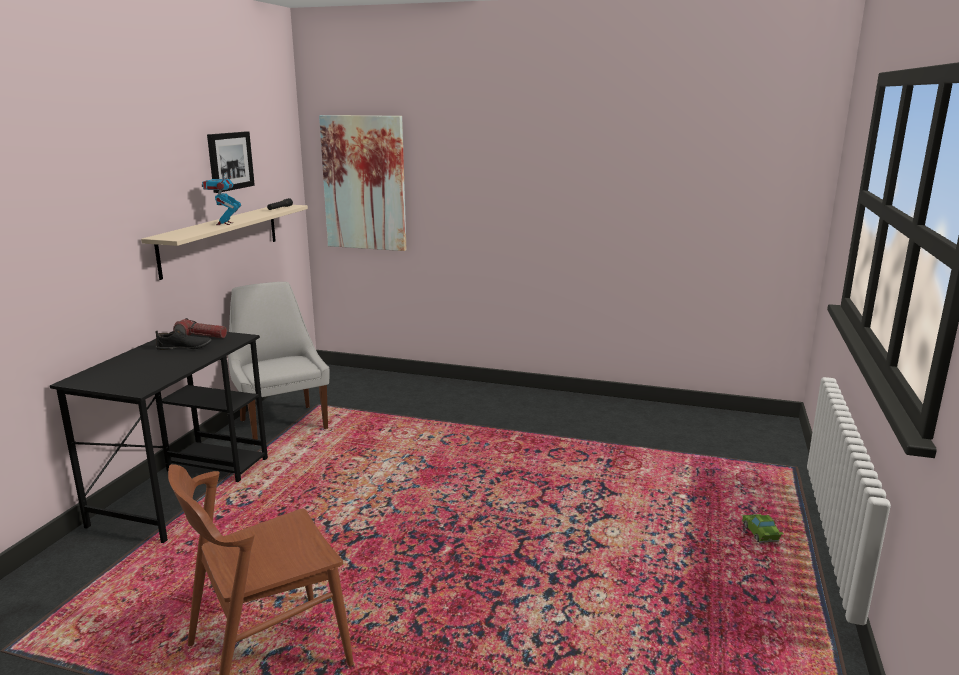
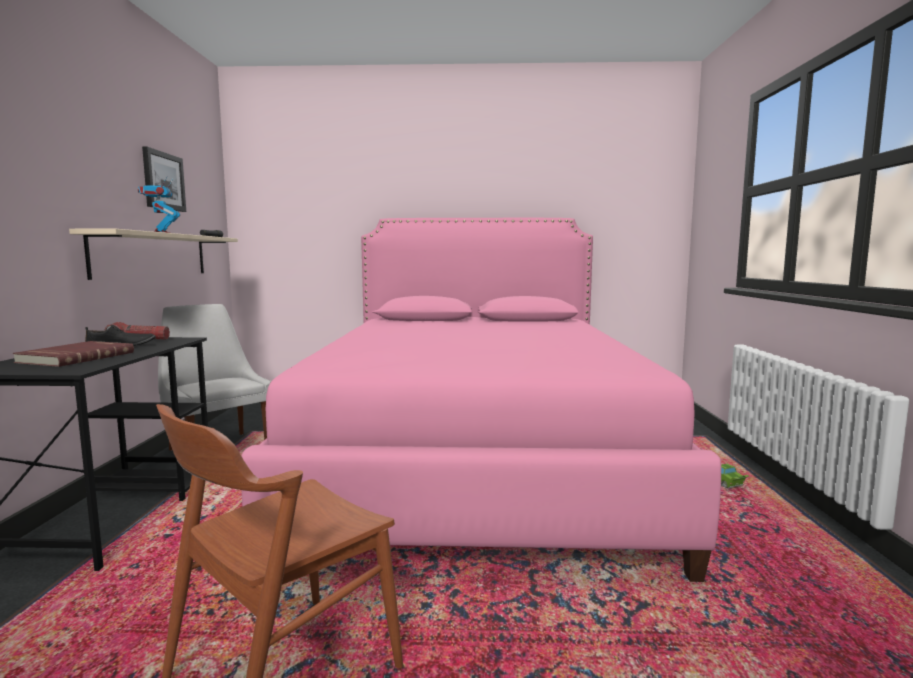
camera: 15 degrees left, 10 degrees down
(144, 366) = (75, 357): none -> red book
(364, 183) = (289, 224): picture -> none
(516, 470) = (476, 461): none -> pink bed

